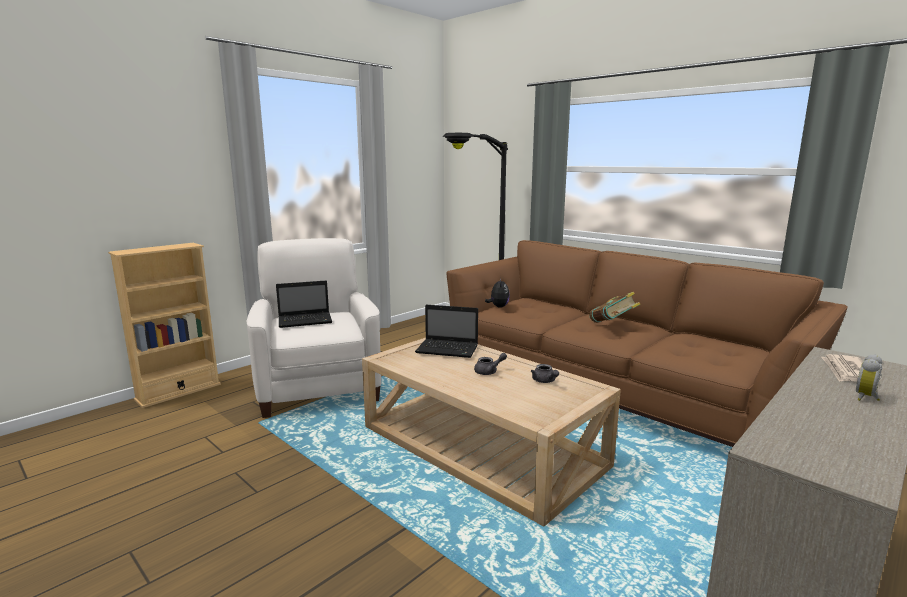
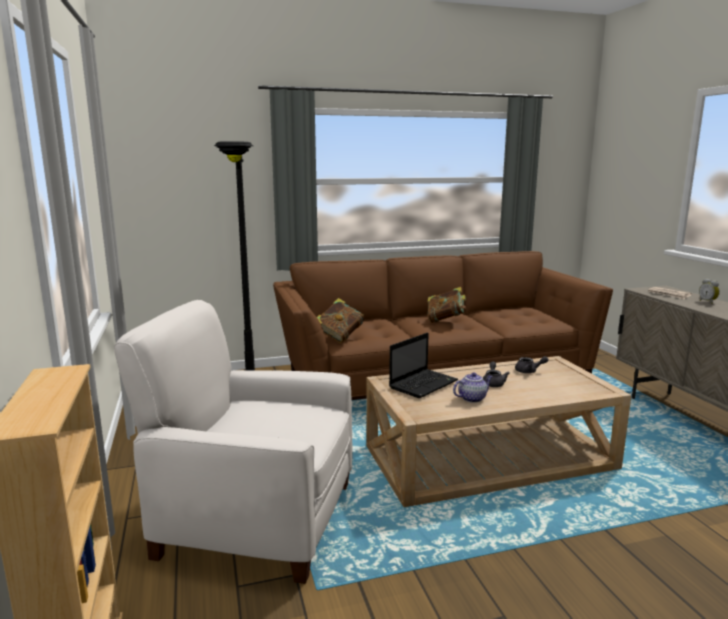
camera: 60 degrees left, 0 degrees up
(306, 321) = (260, 426): laptop -> none
(441, 369) = (472, 398): none -> teapot
(498, 307) = (339, 337): plush toy -> book

